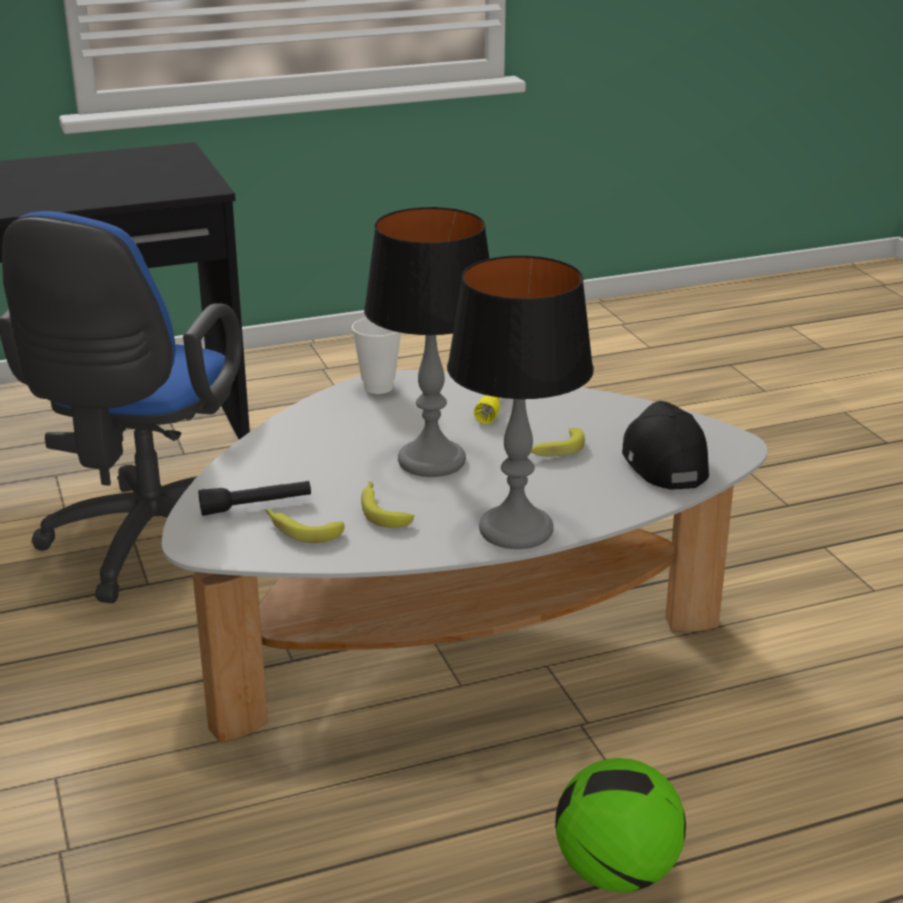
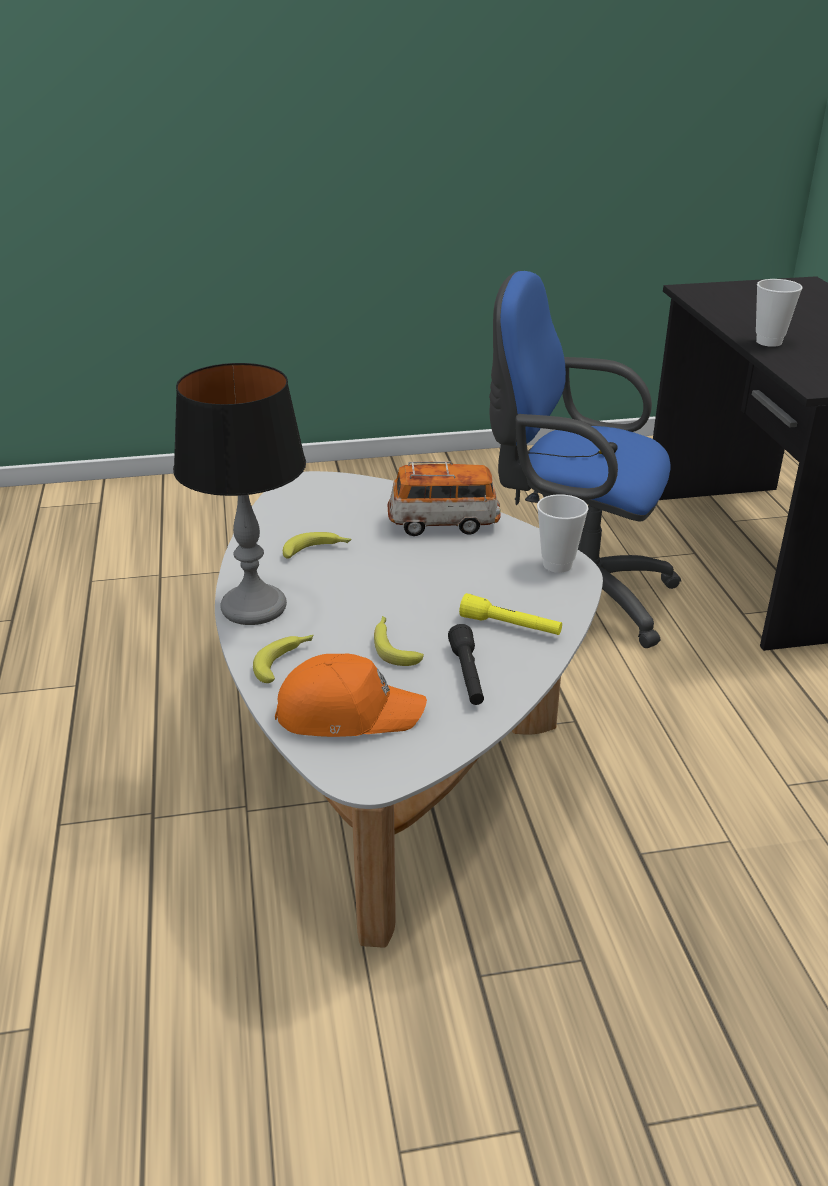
camera: 100 degrees right, 5 degrees up
(80, 198) = (769, 342): none -> cup
(256, 506) = (347, 502): black flashlight -> black flashlight (467, 675)
(300, 530) = (303, 517): banana -> banana (285, 662)
(302, 445) = (444, 523): none -> toy car
(432, 461) = (394, 579): table lamp -> none
(616, 872) = (70, 792): football -> none
(661, 460) = (347, 712): black cap -> orange cap

